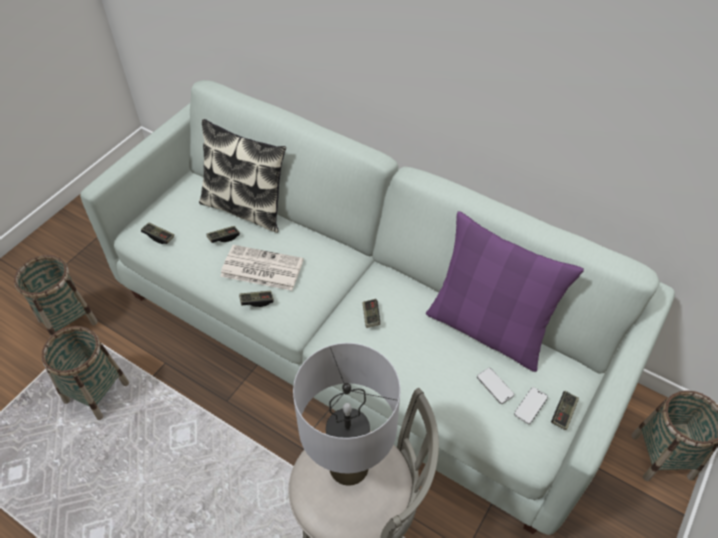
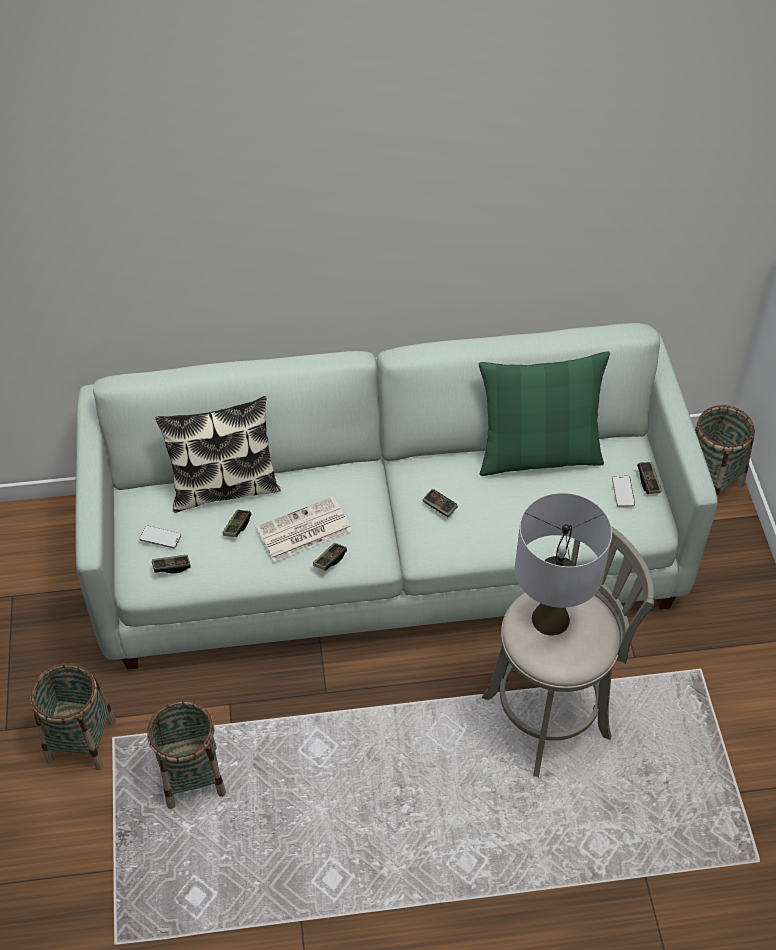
camera: 40 degrees left, 0 degrees up
(487, 329) = (538, 455): purple pillow -> green pillow
(495, 386) = (585, 495): phone -> phone (160, 538)

